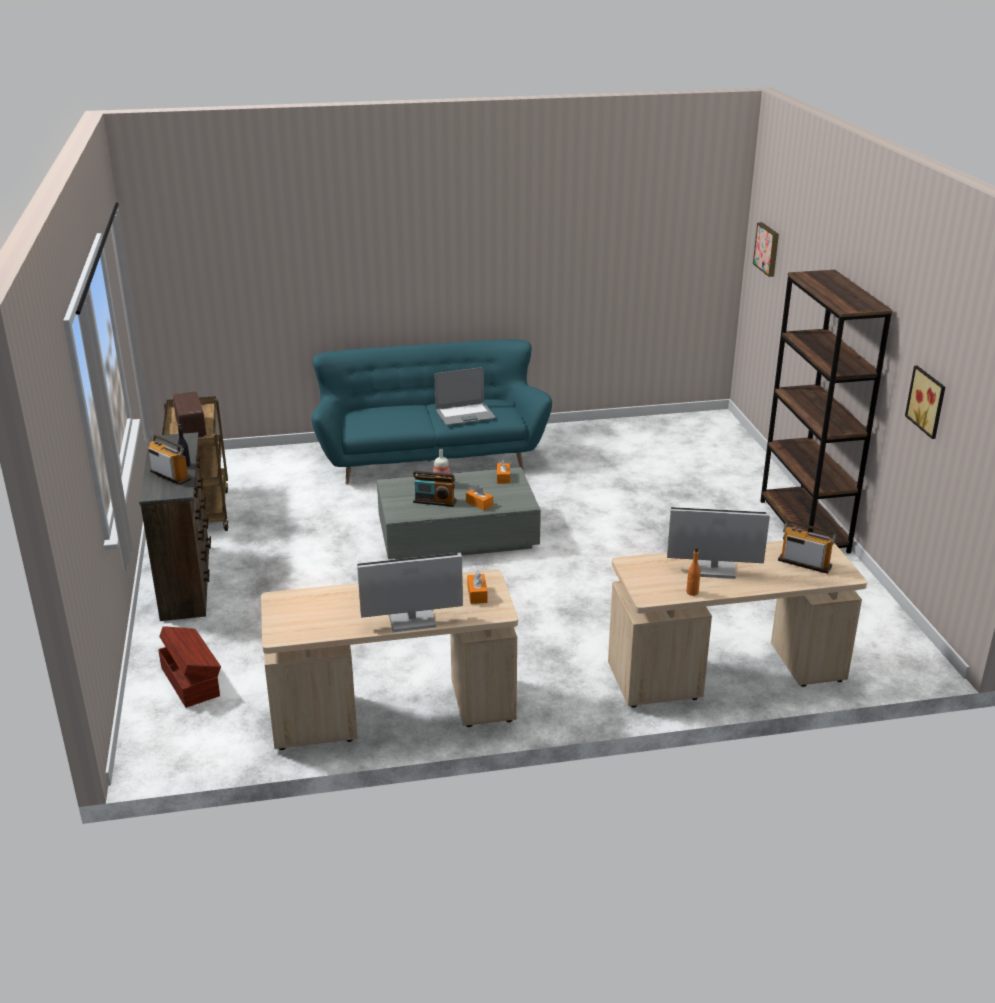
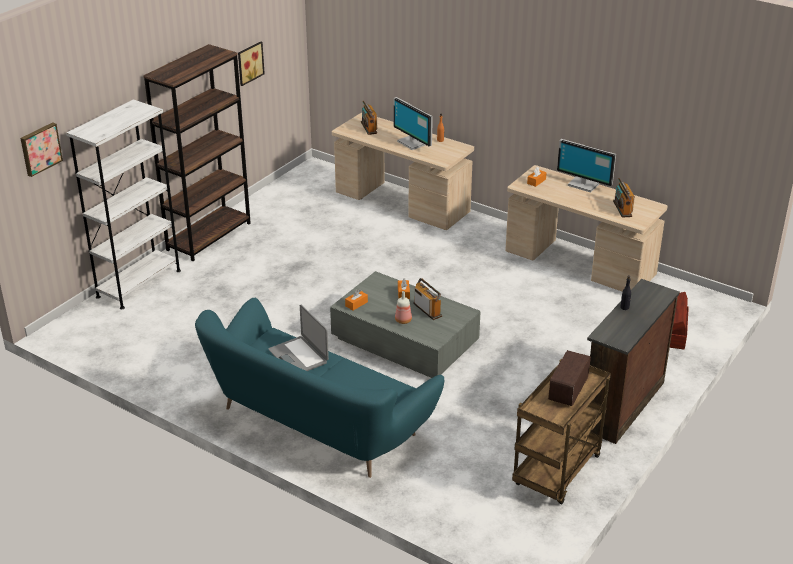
camera: 135 degrees left, 5 degrees up
(170, 475) = (642, 303): radio -> radio (622, 209)
(465, 415) = (299, 356): laptop -> laptop turned 150 degrees counterclockwise
(751, 466) = (139, 283): none -> white bookcase

